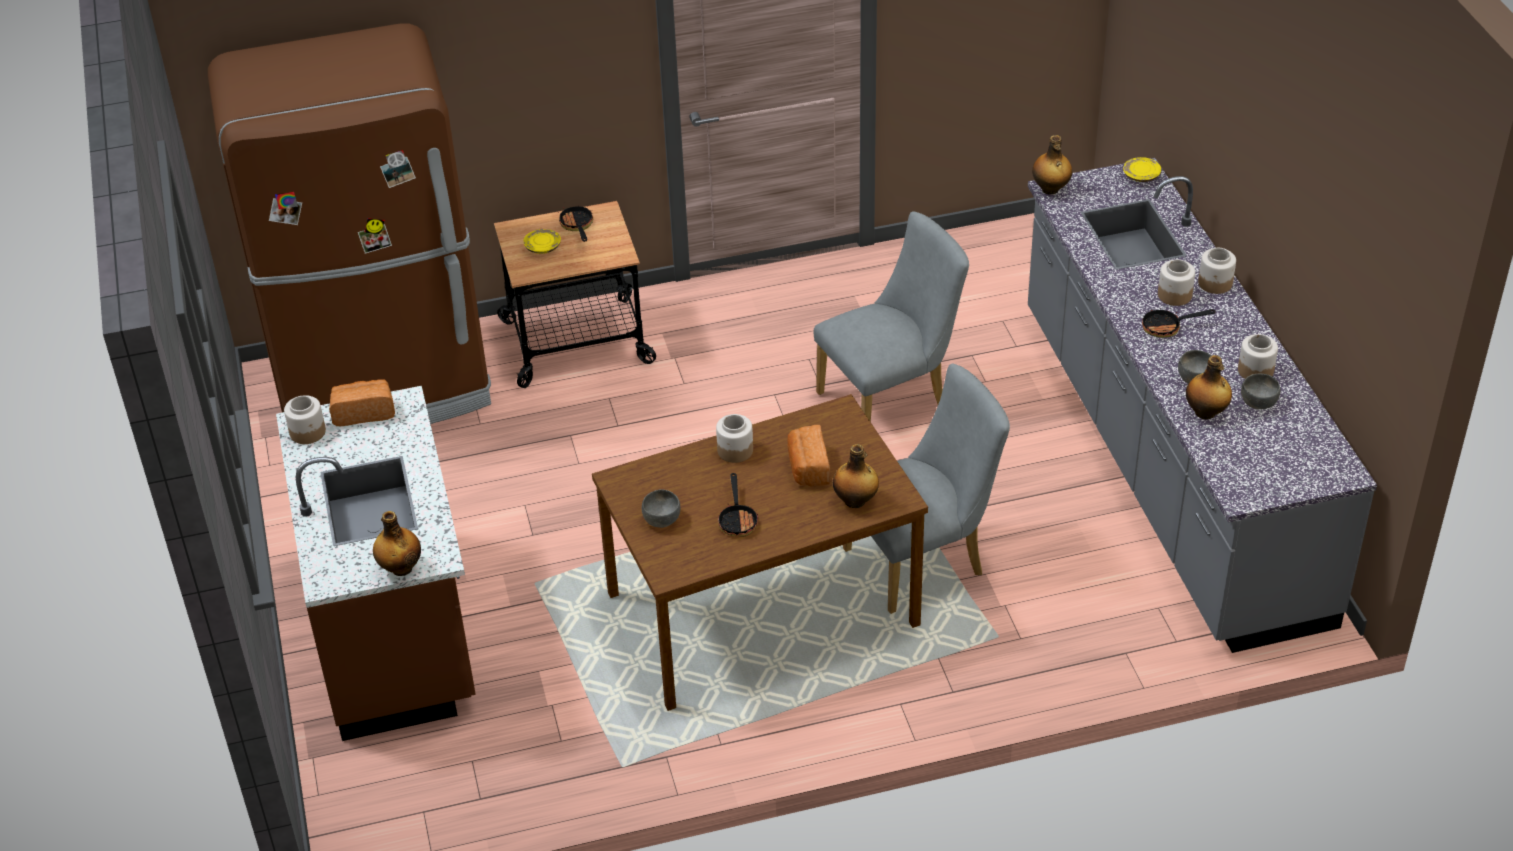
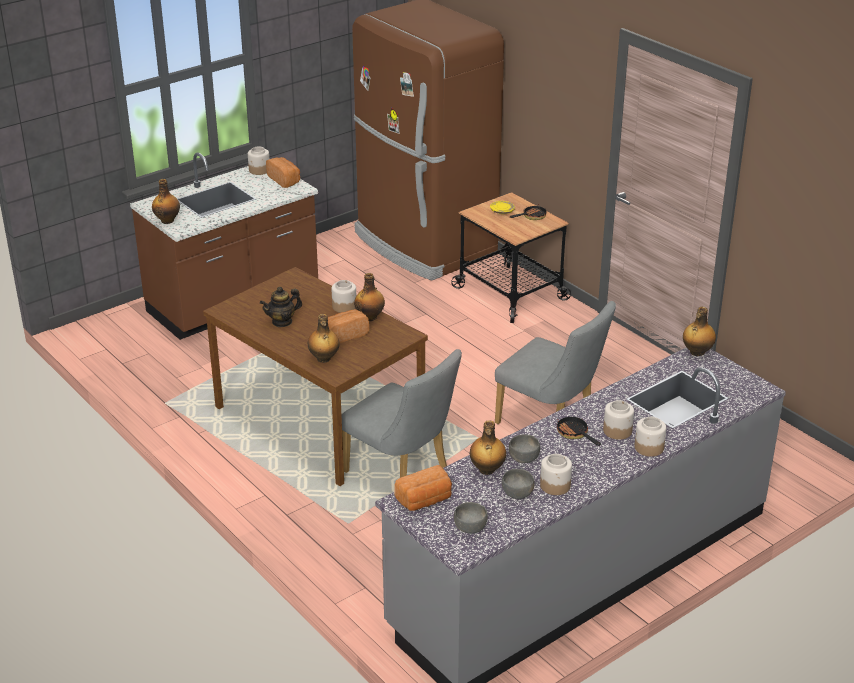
camera: 65 degrees right, 10 degrees down
(662, 519) = (268, 297): grey bowl -> grey bowl (470, 527)
(738, 519) = (282, 322): frying pan -> teapot
(777, 433) = (370, 317): none -> bottle
(1141, 175) = (754, 389): yellow plate -> none
(1243, 476) = (425, 500): none -> bread

